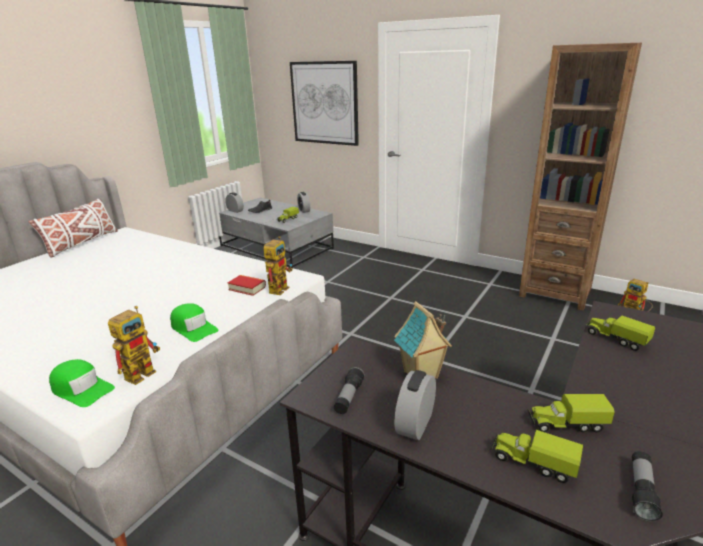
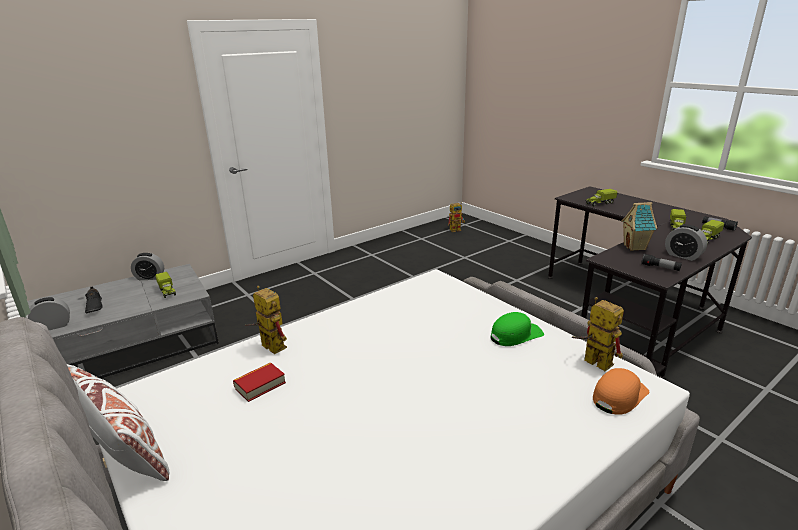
camera: 70 degrees left, 0 degrees up
(81, 389) = (619, 396): green cap -> orange cap
(247, 288) = (441, 304): book -> book (260, 385)
(279, 288) = (451, 289): toy robot -> toy robot (268, 346)
(324, 103) = (119, 128): picture -> none
(555, 292) = (406, 239): brown bookcase -> none

